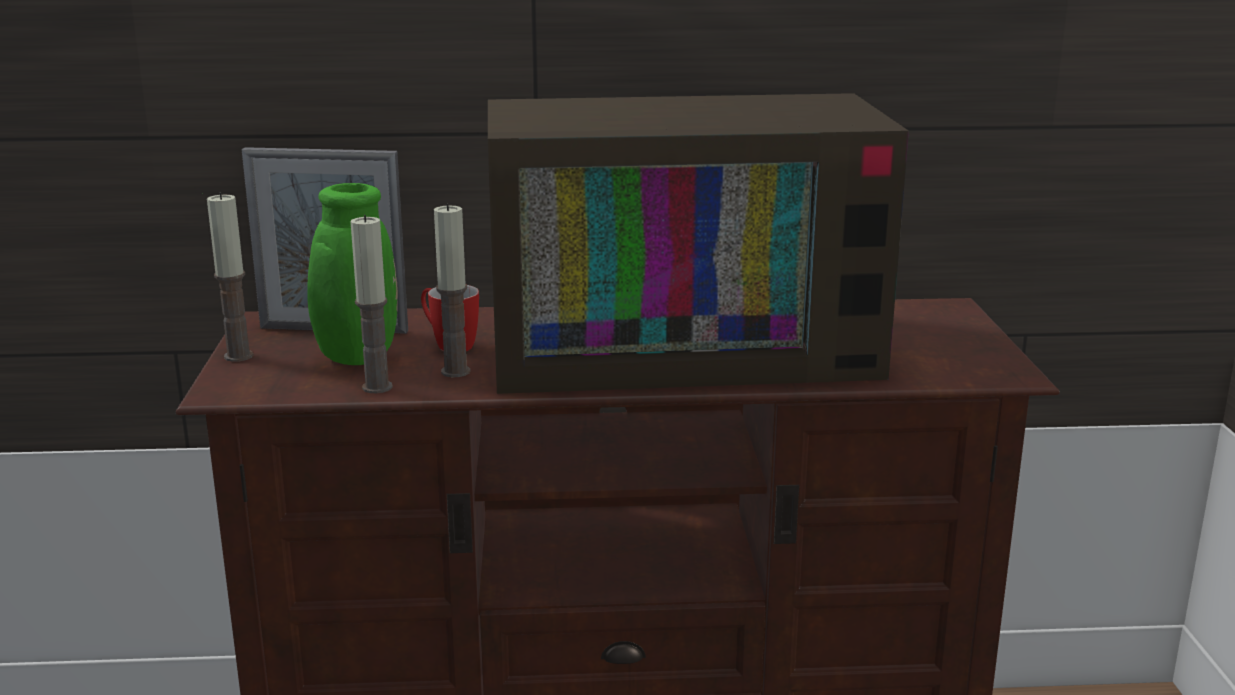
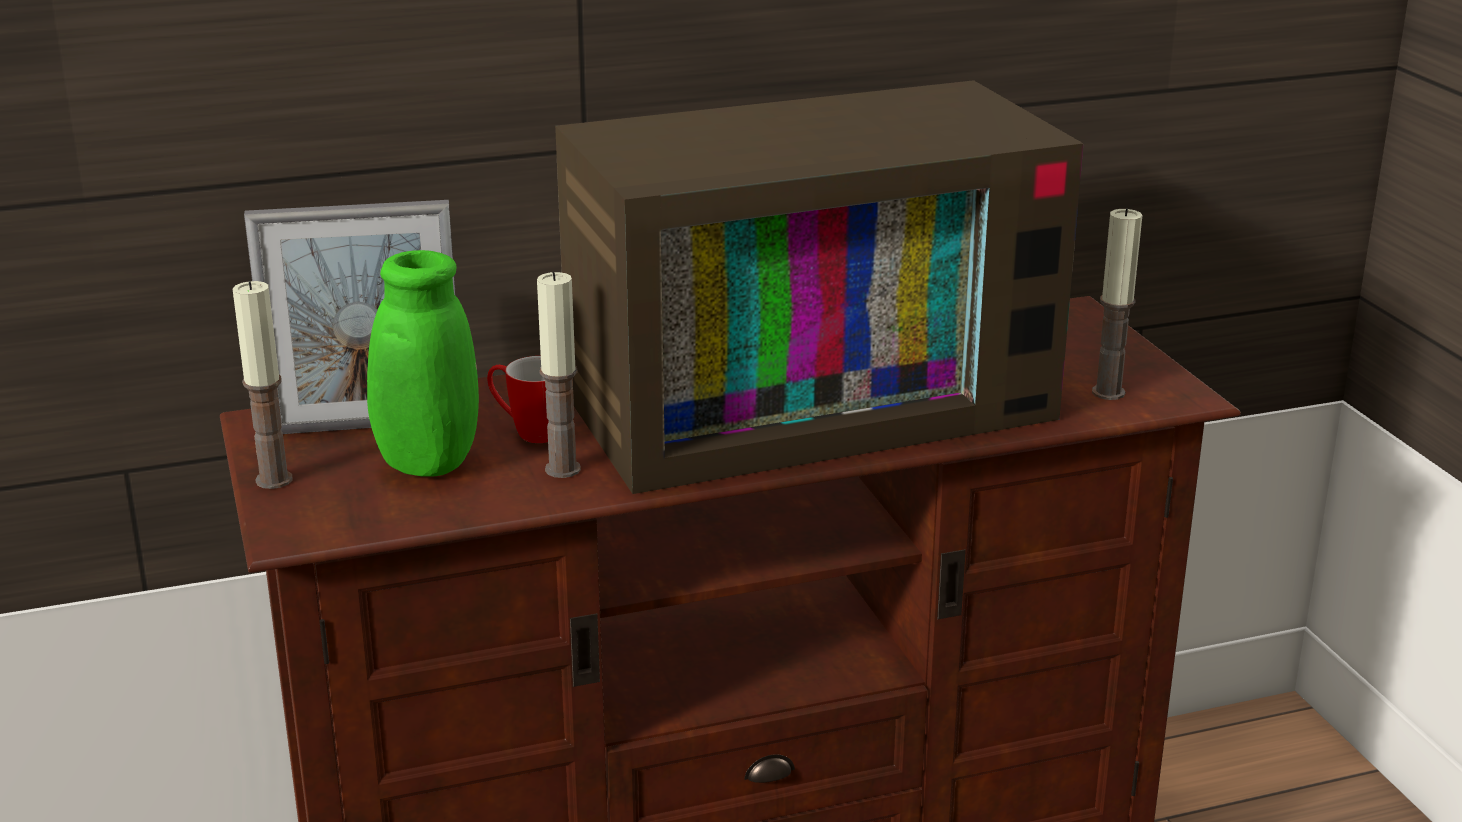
camera: 15 degrees left, 5 degrees up
(377, 387) = (482, 503): candle -> candle (1108, 392)

